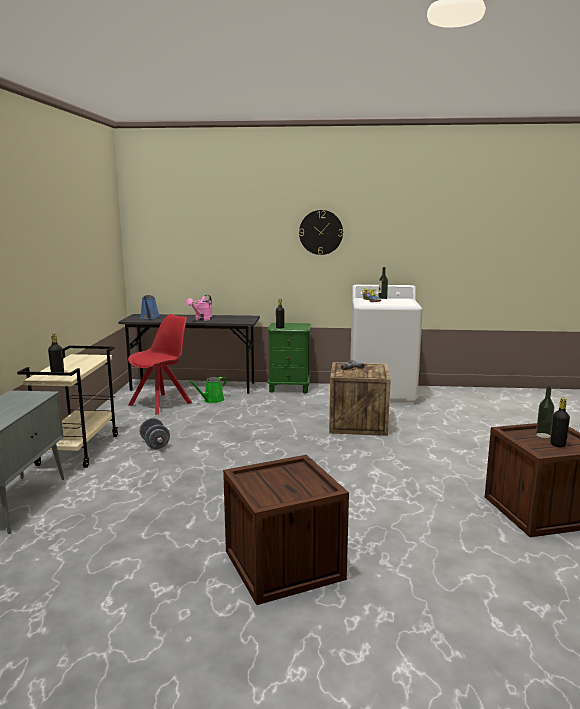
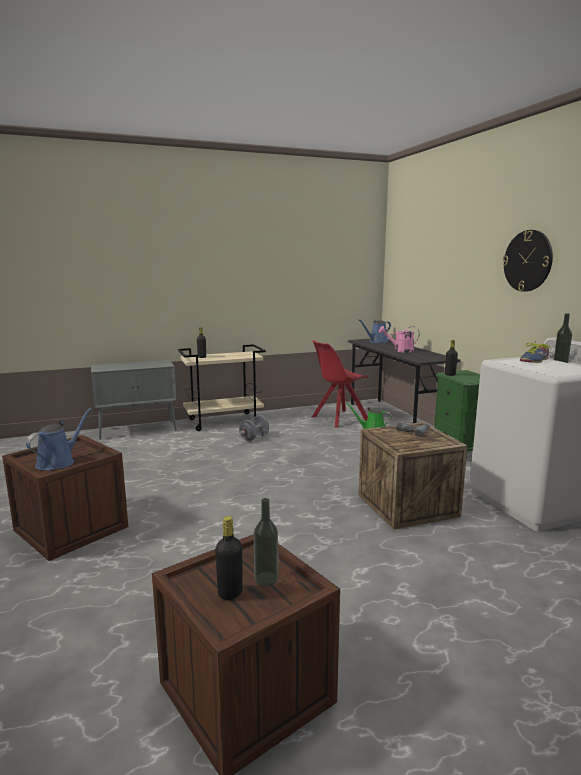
camera: 65 degrees right, 0 degrees up
(162, 403) = (338, 419): red chair -> red chair turned 135 degrees clockwise
(299, 485) = (58, 462): none -> blue watering can

